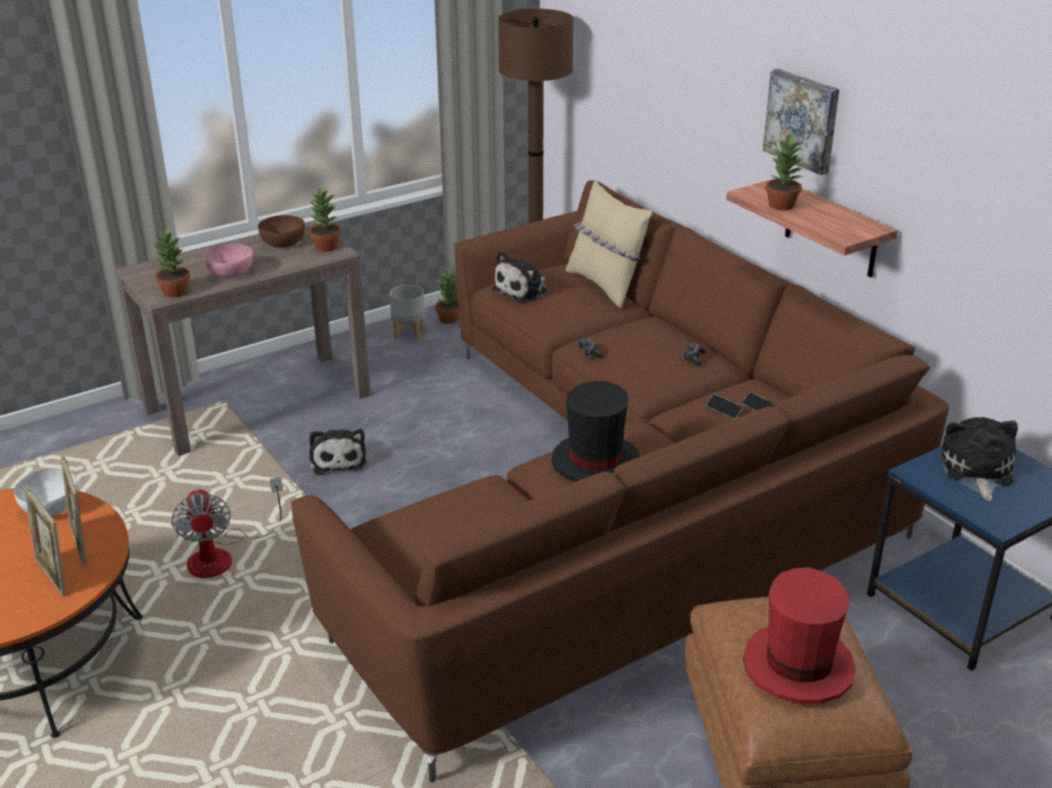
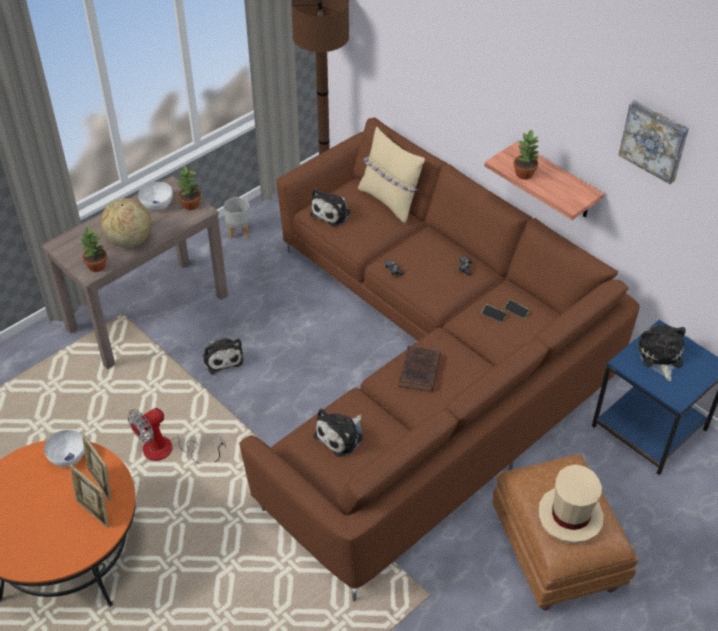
camera: 10 degrees left, 15 degrees up
(223, 555) = (169, 451): fan -> fan turned 75 degrees clockwise
(230, 273) = (129, 241): pink bowl -> globe
(283, 243) = (157, 204): brown bowl -> white bowl
(449, 319) = (265, 213): potted plant -> none
(454, 524) = (341, 436): none -> plush toy
(595, 462) = (419, 372): black hat -> brown book
(797, 666) = (569, 516): red hat -> beige hat
(803, 120) = (535, 110): picture -> picture (654, 140)

